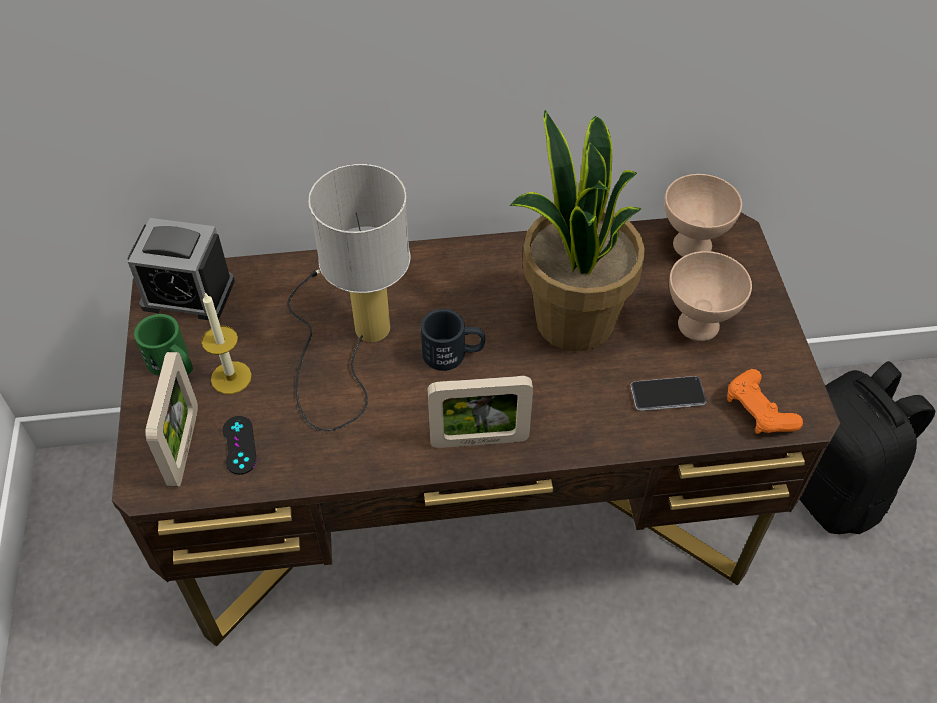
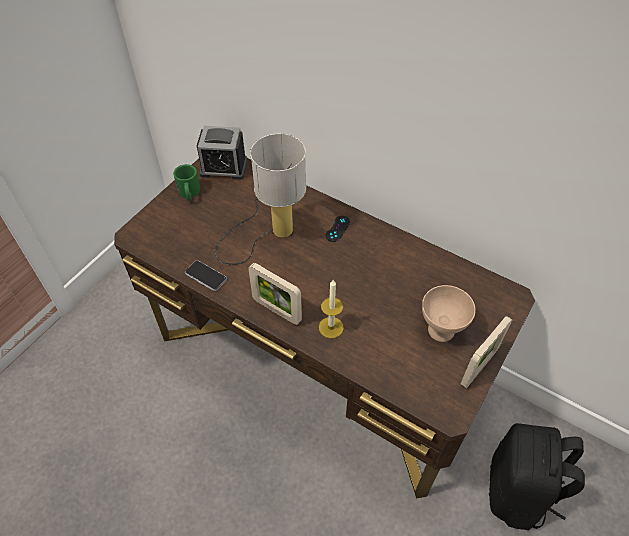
camera: 40 degrees right, 0 degrees up
(184, 447) = (159, 230): picture frame -> picture frame (479, 367)
(188, 293) = (224, 167): alarm clock -> alarm clock turned 45 degrees counterclockwise
(231, 377) = (205, 213): candle -> candle (331, 327)
(239, 445) = (180, 243): black game controller -> black game controller (337, 228)
(453, 353) = (306, 264): black mug -> none
(572, 321) = (378, 286): potted plant -> none
(667, 394) = (388, 352): phone -> phone (206, 276)
(692, 244) = (482, 289): beige bowl -> none
(759, 410) = (427, 394): orange game controller -> none

